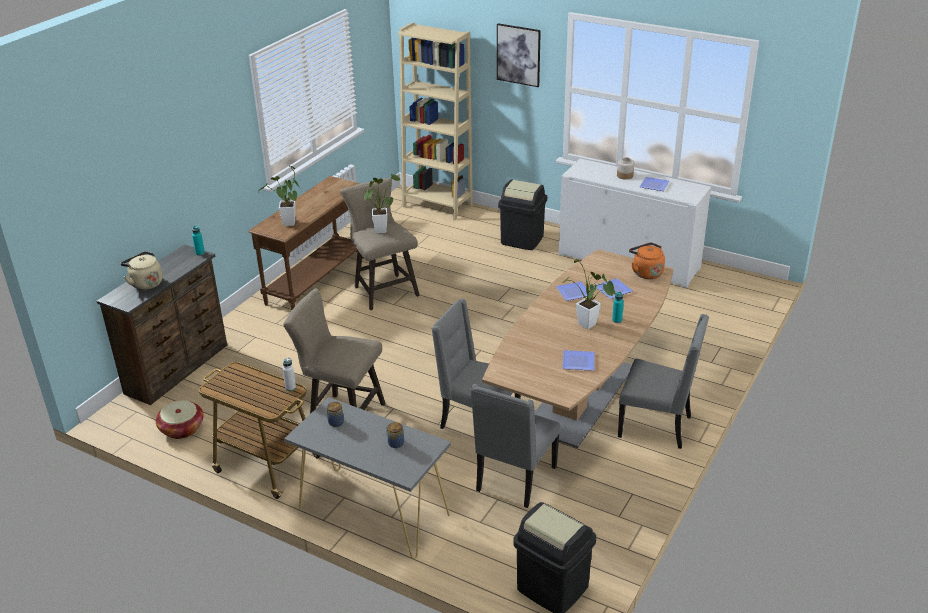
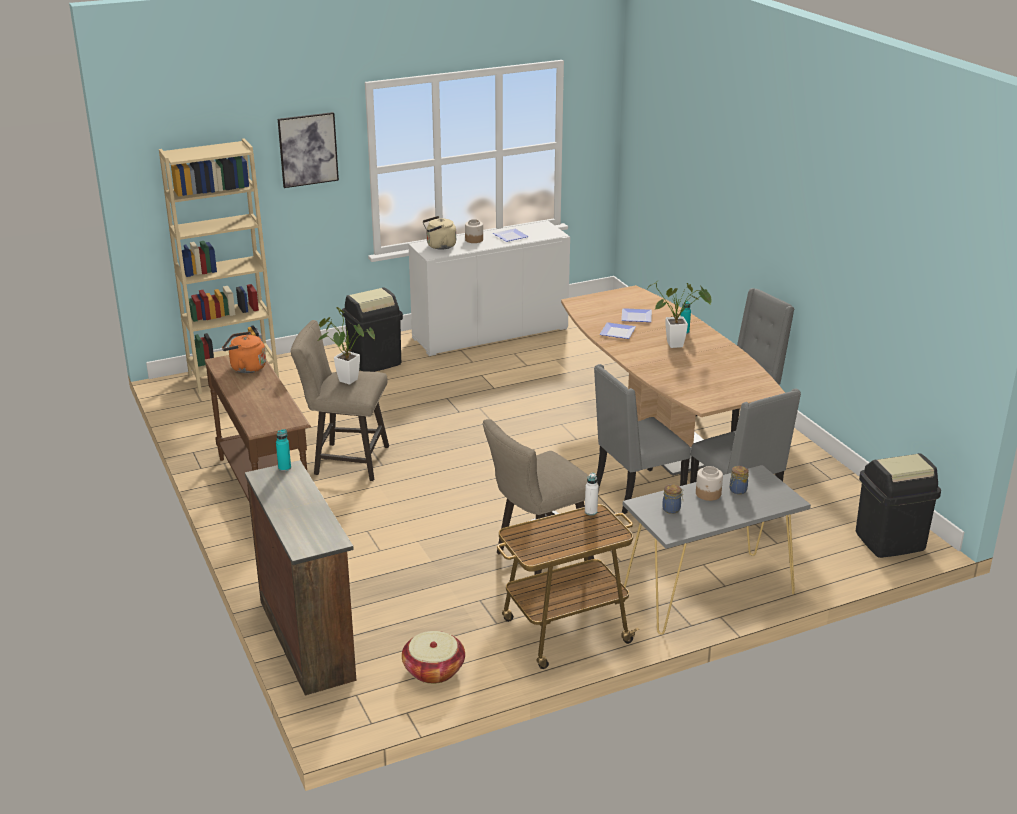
camera: 55 degrees left, 5 degrees down
(145, 283) = (301, 518): beige kettle -> beige kettle (439, 246)
(288, 225) = (279, 412): potted plant -> none
(375, 431) = (708, 494): none -> jar
(579, 362) = (727, 367): plate -> none
(646, 272) = (628, 296): orange kettle -> orange kettle (245, 368)

